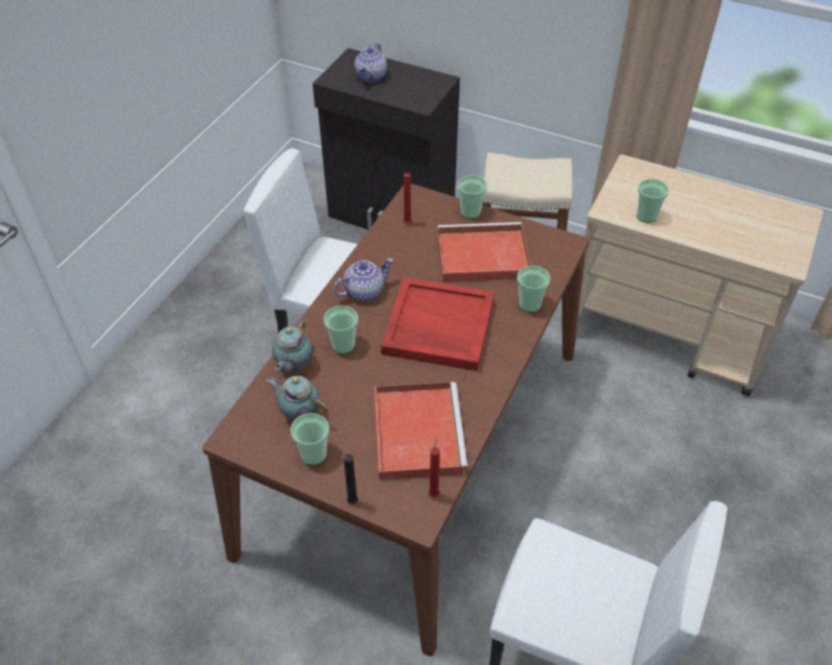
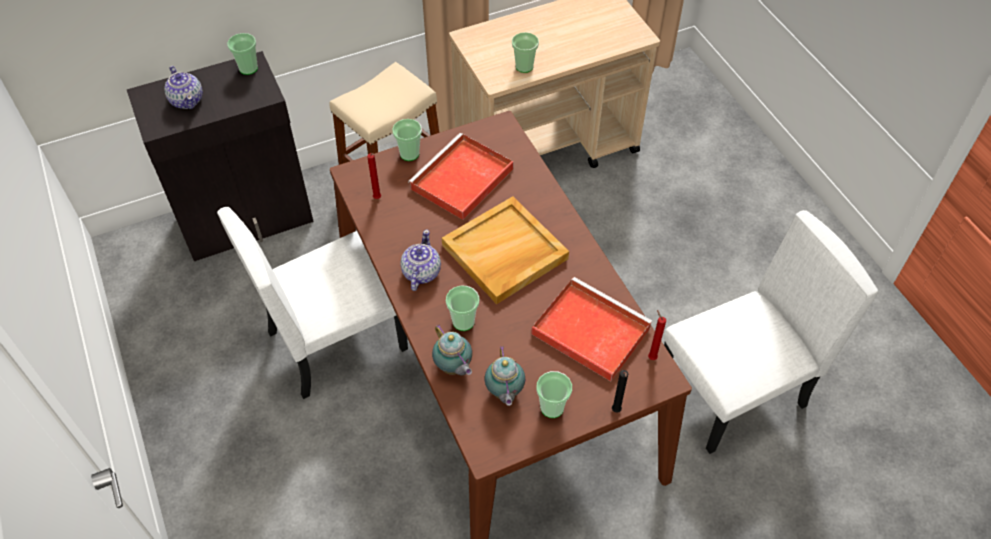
camera: 50 degrees left, 5 degrees up
(299, 414) = (504, 393): teapot -> teapot turned 75 degrees counterclockwise
(437, 327) = (504, 253): red tray -> beige tray
(529, 304) = (537, 187): cup -> cup (248, 68)

